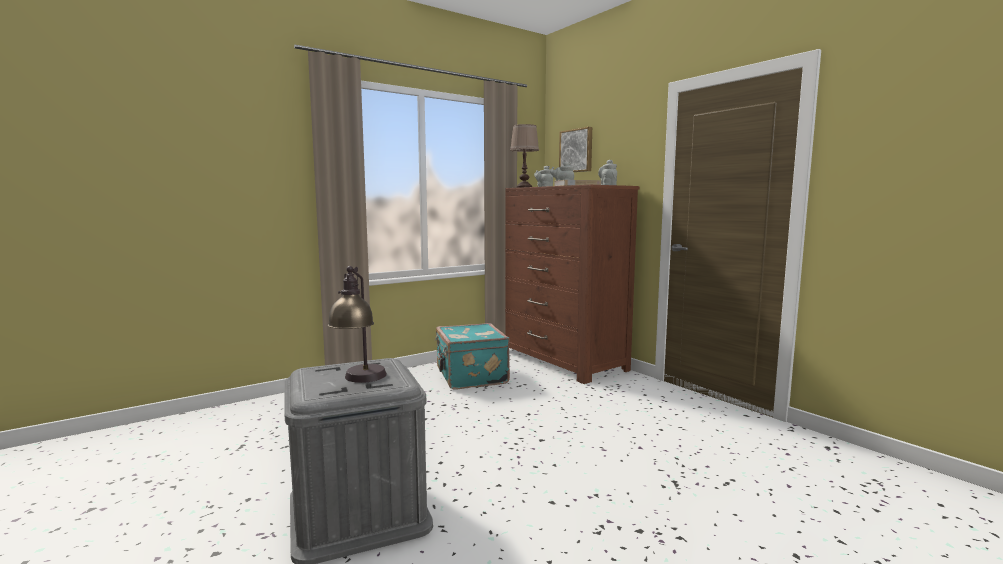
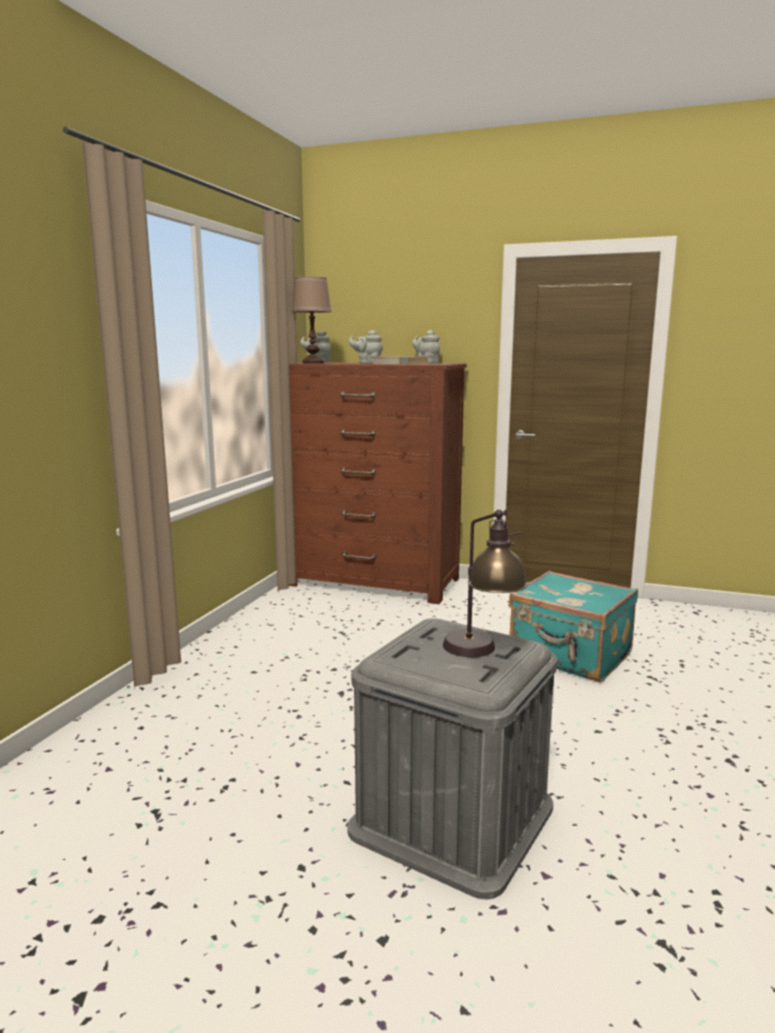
camera: 35 degrees left, 5 degrees up
(470, 377) = (306, 627): turquoise suitcase -> turquoise suitcase (570, 656)
(576, 151) = (365, 314): picture -> none

